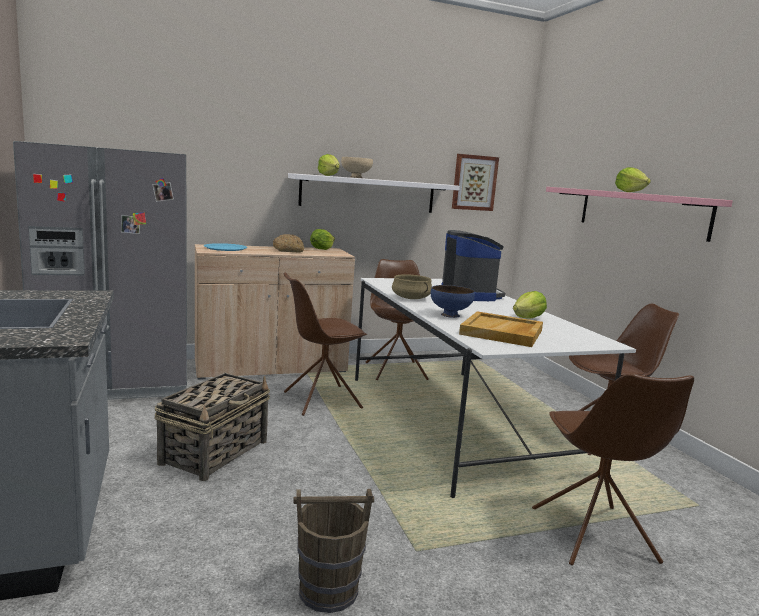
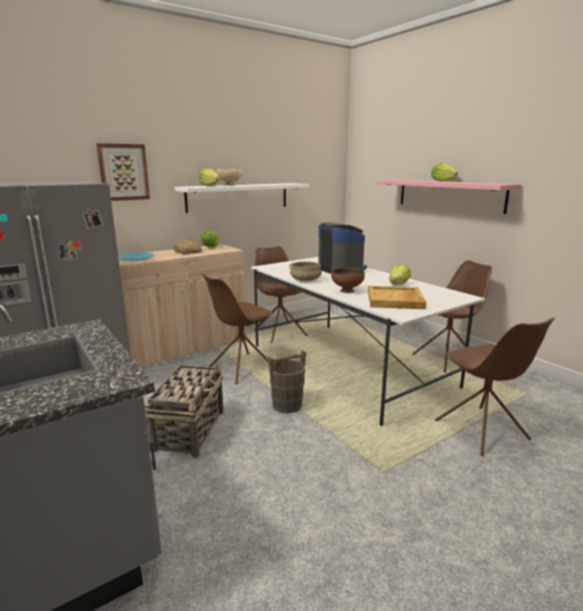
camera: 15 degrees left, 5 degrees up
(329, 591) = (346, 520): brown bucket -> brown bucket (287, 405)
(450, 315) = (347, 291): blue bowl -> brown bowl
(474, 182) = (313, 179): picture -> picture (123, 172)

